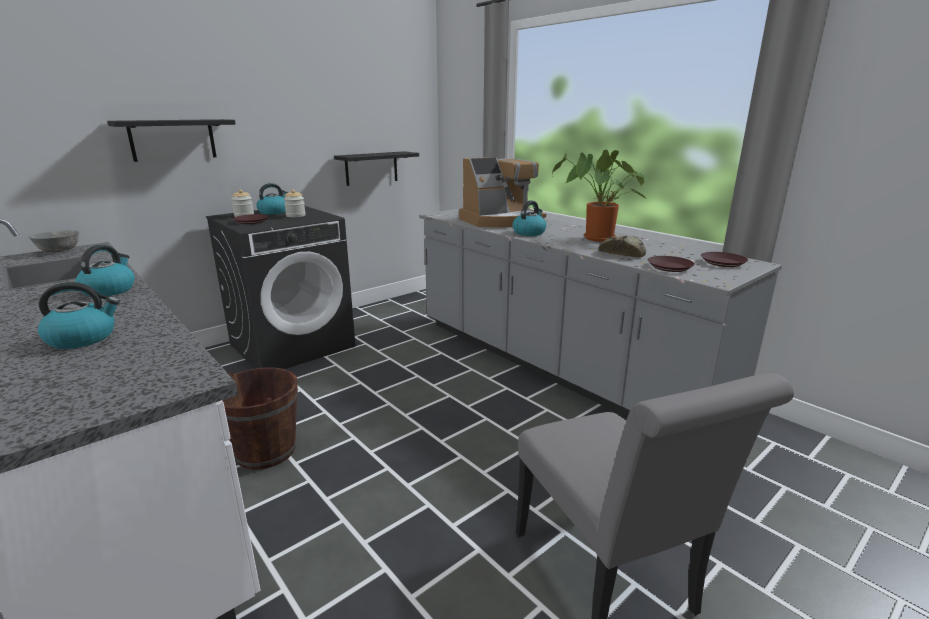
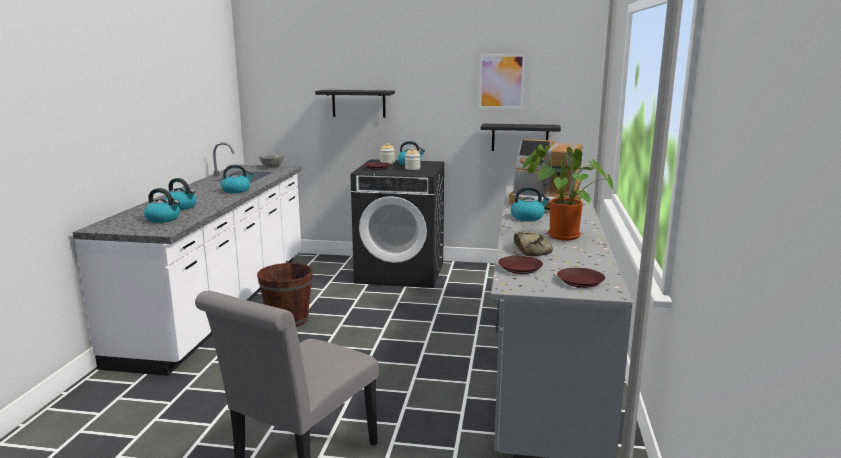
camera: 50 degrees right, 5 degrees down
(116, 365) = (163, 219): none -> kettle
(347, 106) = (501, 81): none -> picture

